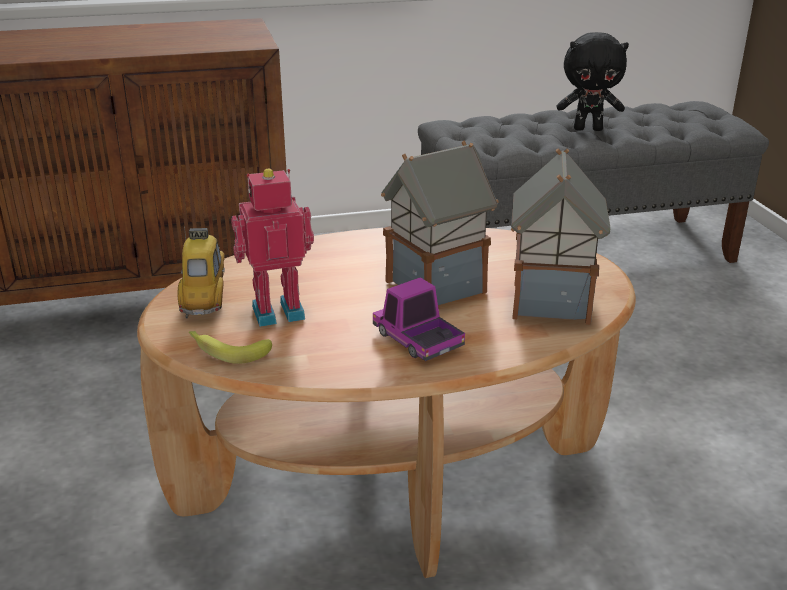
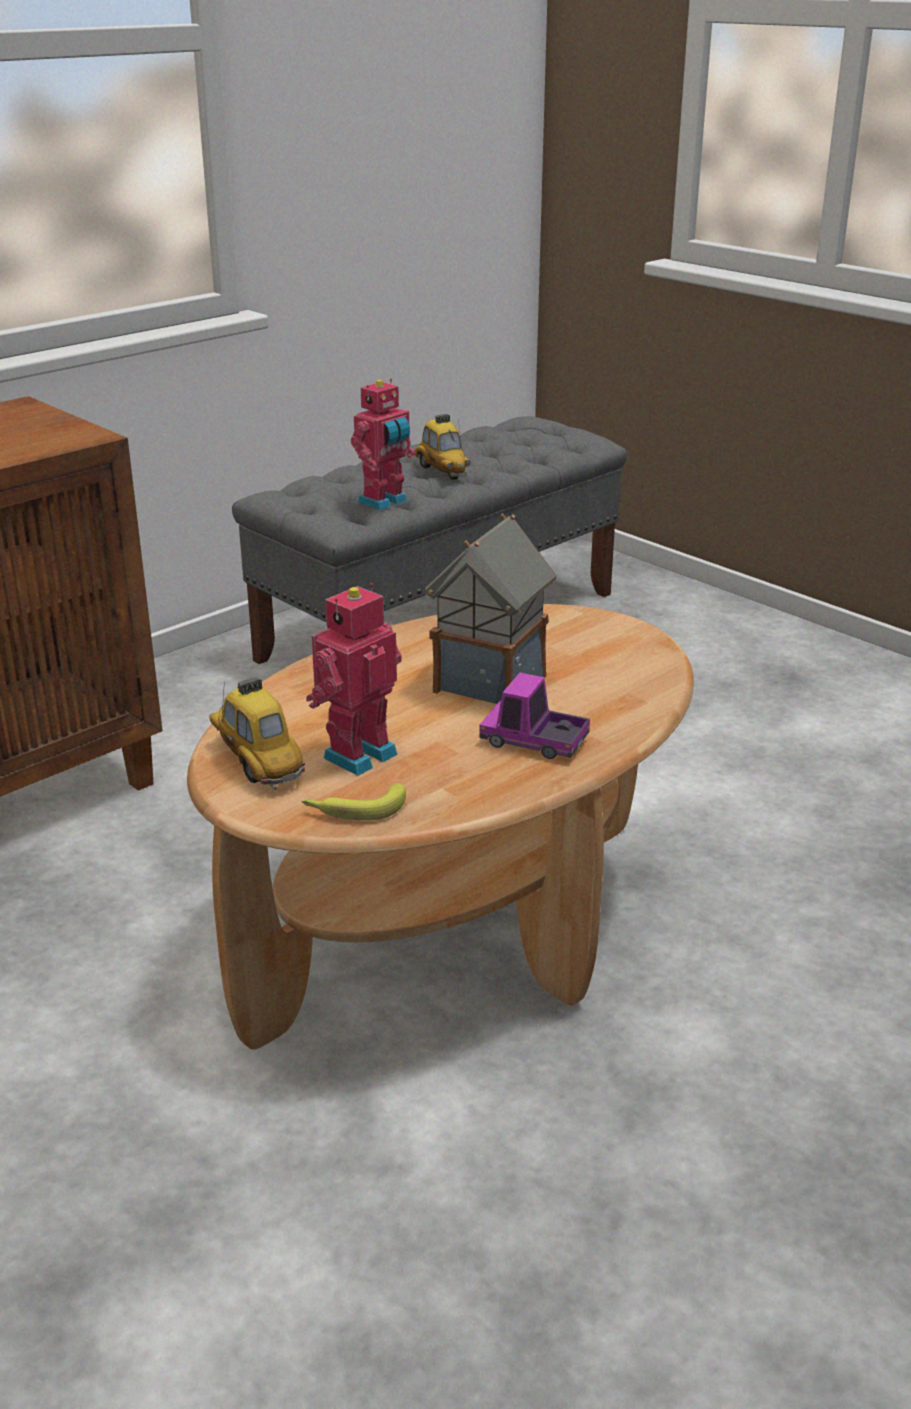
camera: 30 degrees left, 0 degrees up
(518, 141) = (385, 502): none -> toy robot
(550, 301) = (614, 669): toy house -> none
(588, 129) = (443, 471): black plush toy -> toy car

